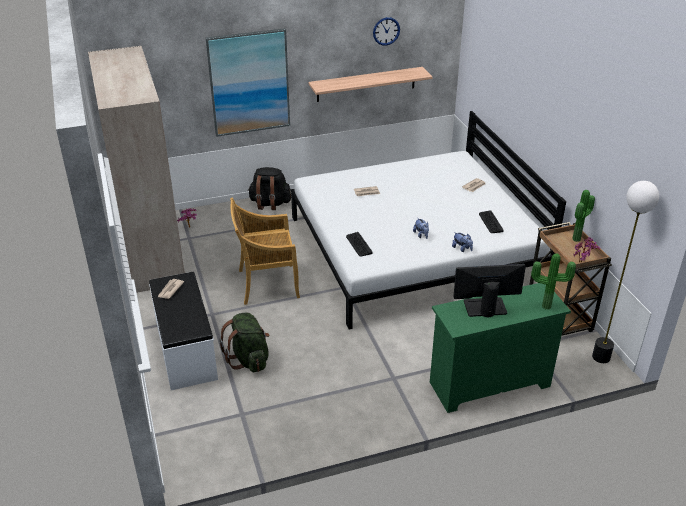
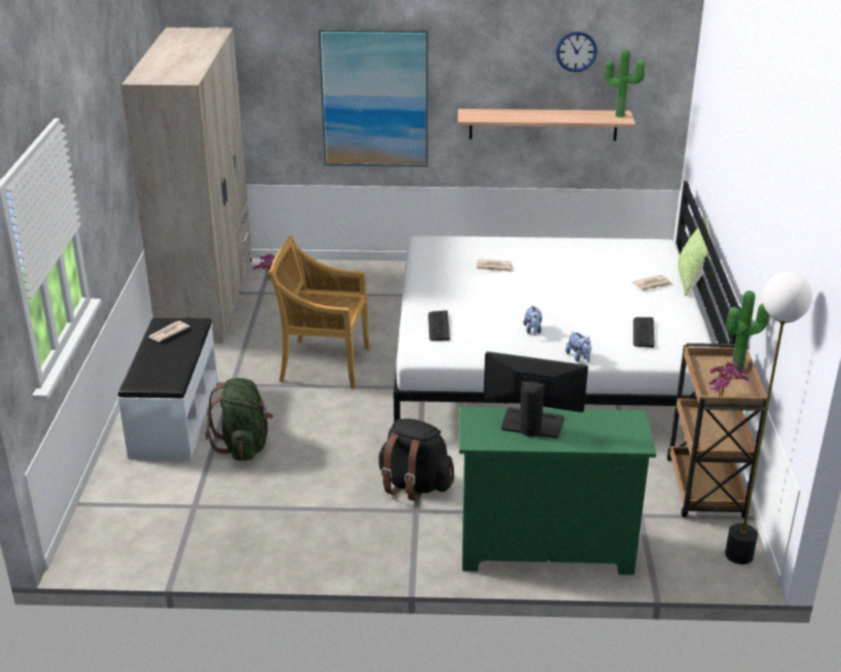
camera: 20 degrees right, 5 degrees down
(270, 204) = (388, 271): black backpack -> black backpack (414, 485)
(495, 179) = (691, 281): none -> pillow
(546, 305) = (624, 439): potted plant -> potted plant (620, 115)

